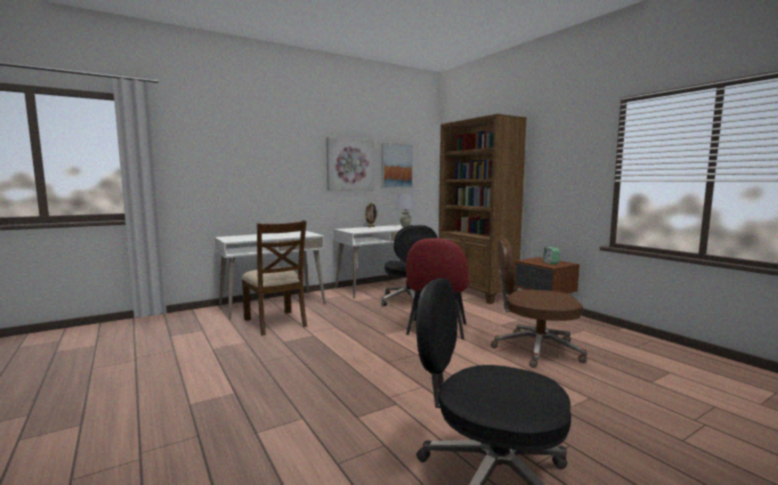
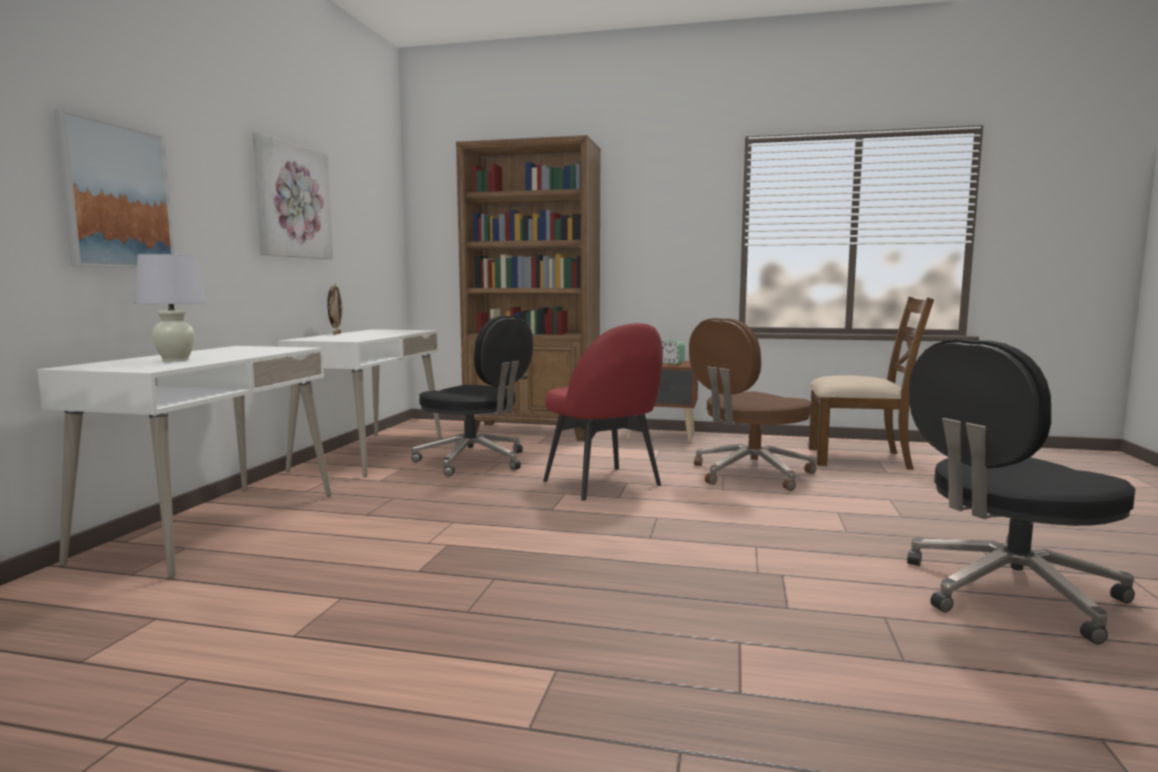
camera: 45 degrees left, 0 degrees up
(276, 322) = (314, 550): brown chair -> brown chair (859, 458)
(396, 166) = (356, 214): picture -> picture (116, 196)
(405, 226) = (397, 330): white table lamp -> white table lamp (175, 360)

